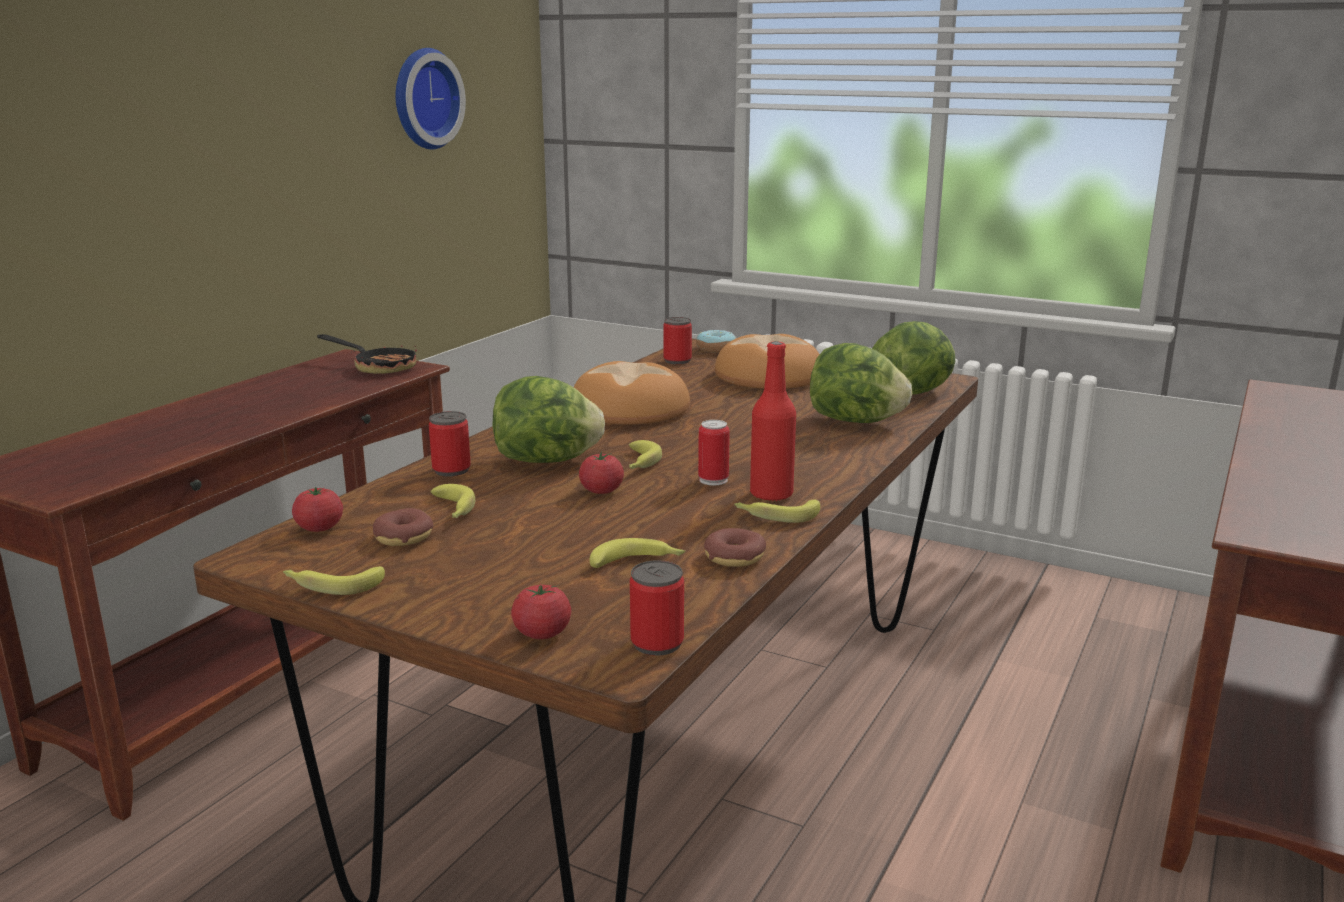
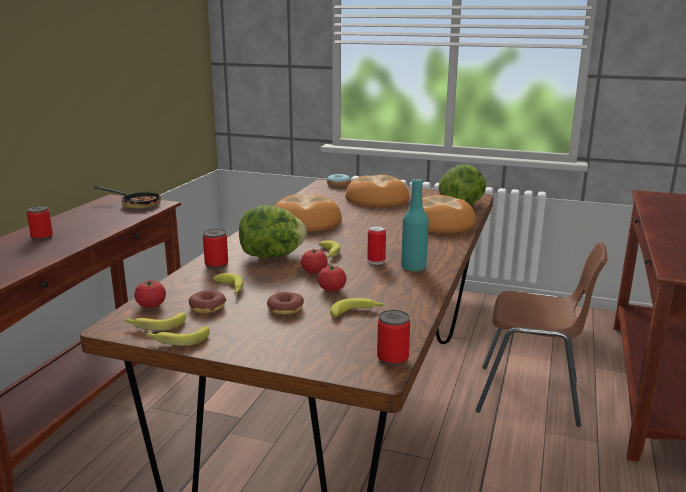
camera: 10 degrees left, 0 degrees up
(423, 99) = (146, 38): wall clock -> none
(542, 633) = (322, 358): tomato -> tomato (332, 289)
(677, 361) = (319, 193): can -> can (42, 237)
(734, 557) = (411, 305): donut -> donut (285, 309)
(771, 494) = (413, 267): red bottle -> turquoise bottle
(776, 515) = (422, 279): banana -> banana (155, 325)
(855, 421) = (439, 223): lettuce -> bread
(1015, 737) = (531, 396): none -> brown chair

